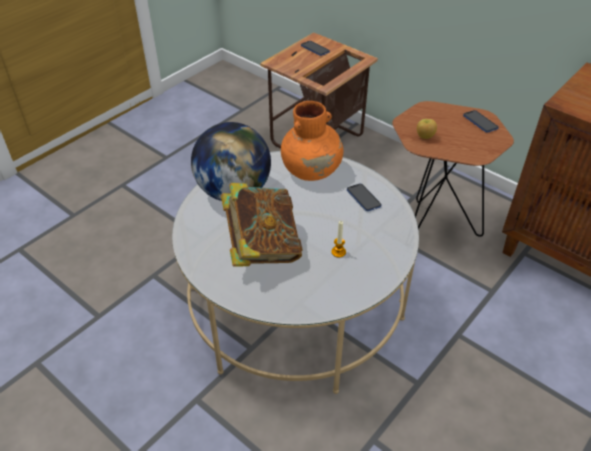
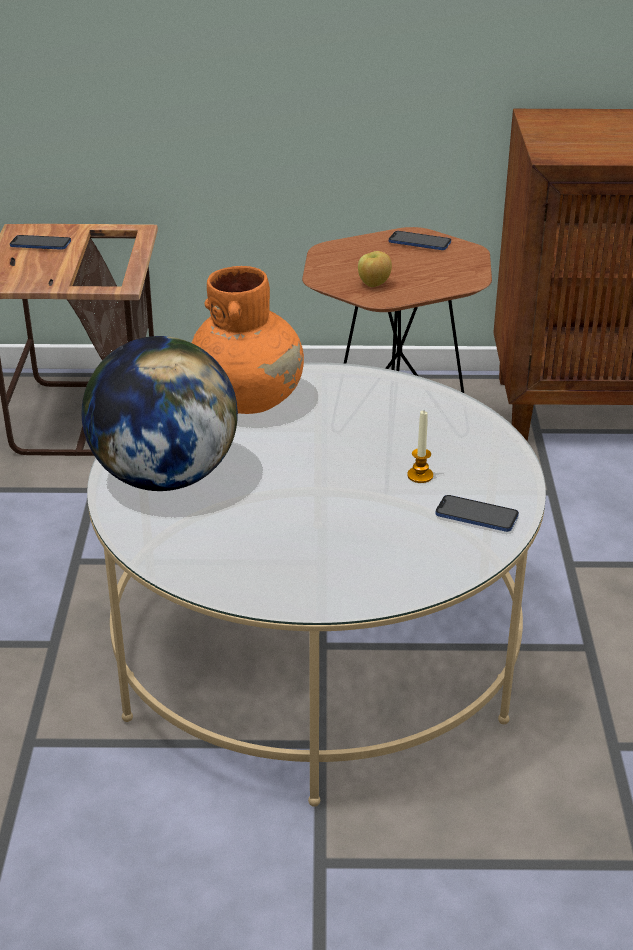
camera: 40 degrees left, 10 degrees down
(262, 248) = (309, 523): book -> none
(363, 198) = (366, 400): phone -> phone (476, 515)

